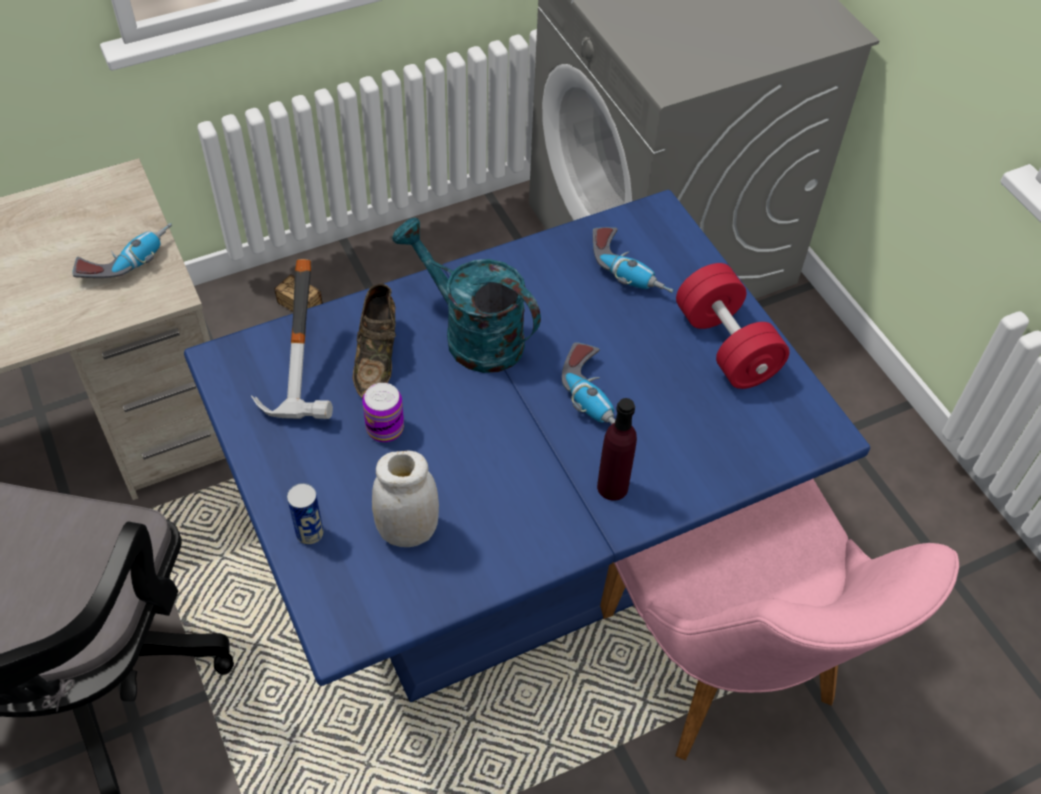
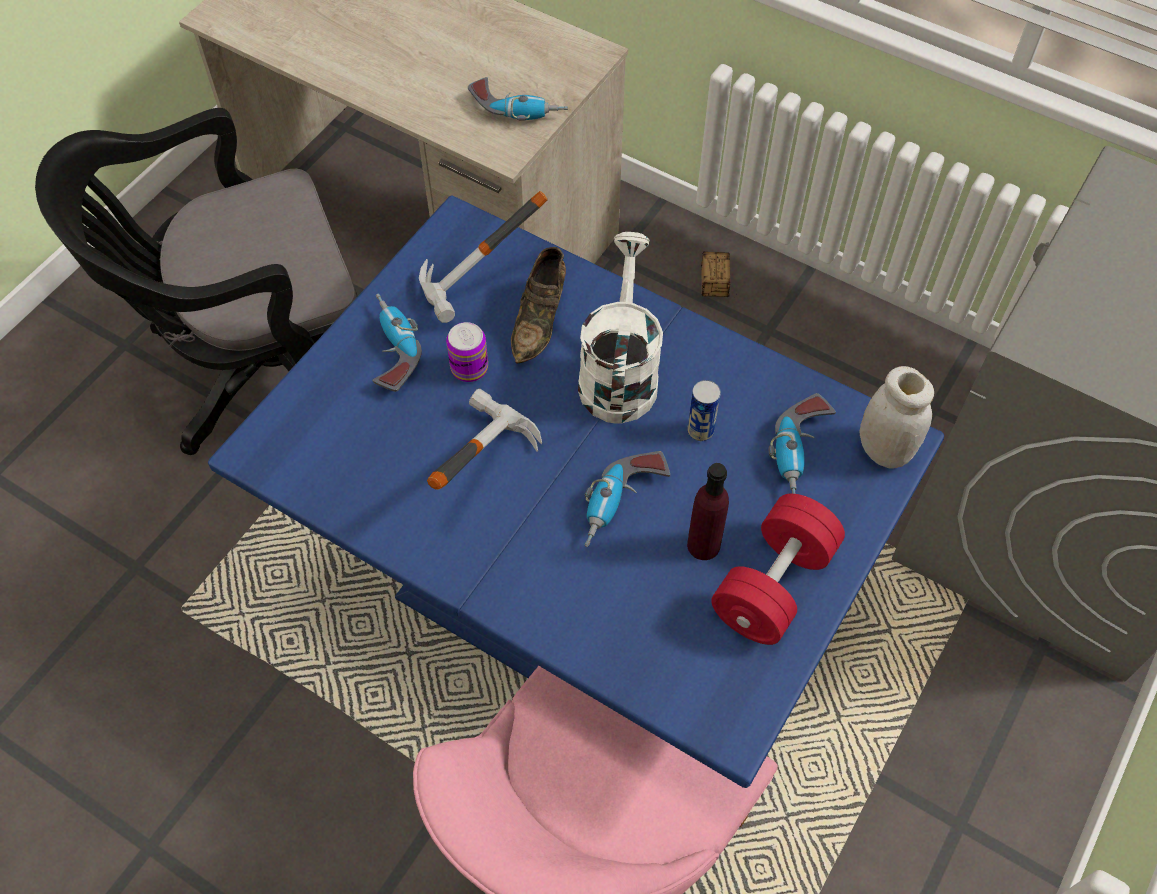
camera: 60 degrees right, 5 degrees up
(310, 533) = (332, 378): can -> can (700, 430)
(317, 475) = (390, 350): none -> power drill
(377, 356) = (540, 320): brown shoe -> brown shoe turned 45 degrees counterclockwise
(407, 531) = (378, 442): white jar -> white jar (884, 450)
(472, 334) = (619, 372): turquoise watering can -> white watering can
(481, 473) = (472, 462): none -> hammer
(612, 487) = (529, 571): purple bottle -> purple bottle (703, 545)

